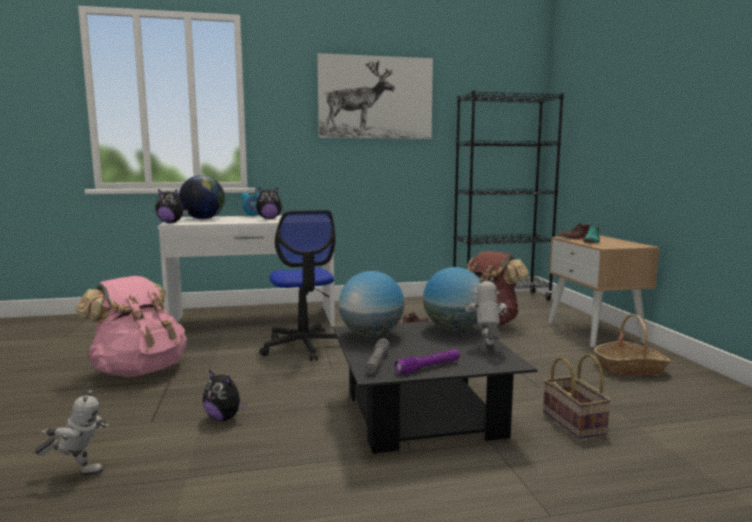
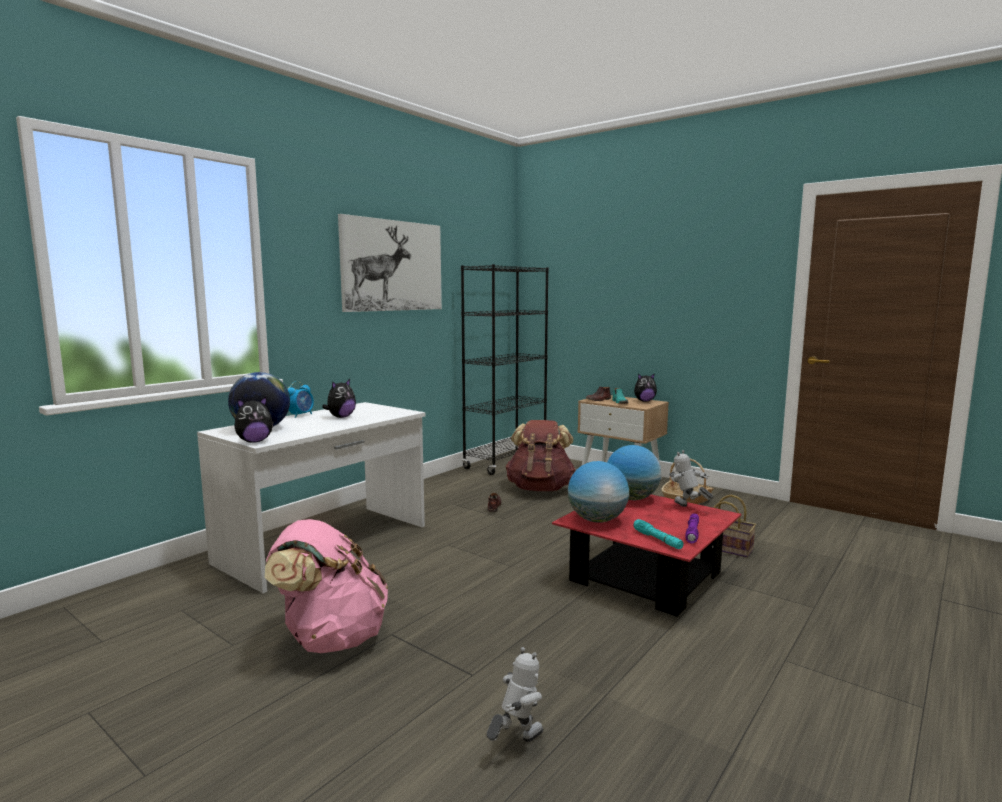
camera: 40 degrees left, 0 degrees up
(224, 418) = (525, 641): plush toy -> plush toy (644, 401)
(304, 346) = (442, 554): office chair -> none
(377, 362) = (657, 540): grey flashlight -> turquoise flashlight
(422, 414) = (645, 576): black coffee table -> red coffee table

